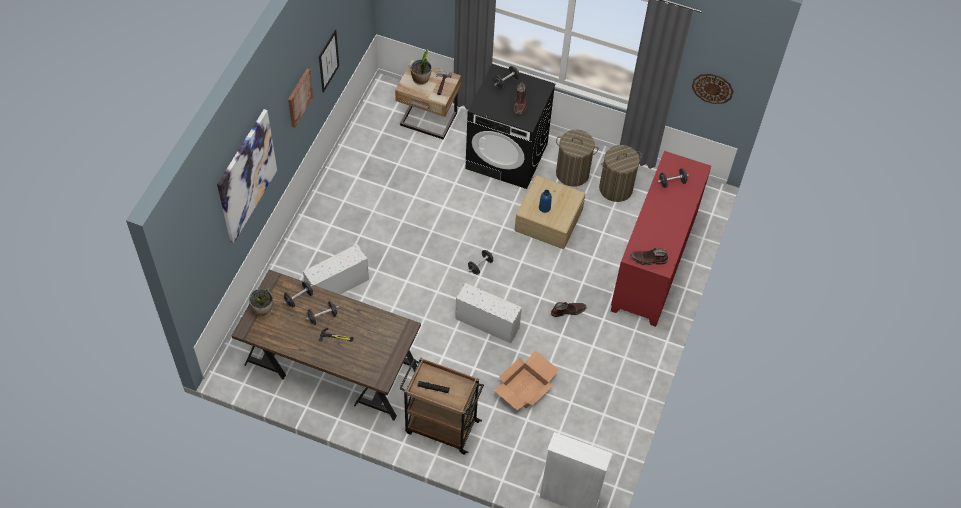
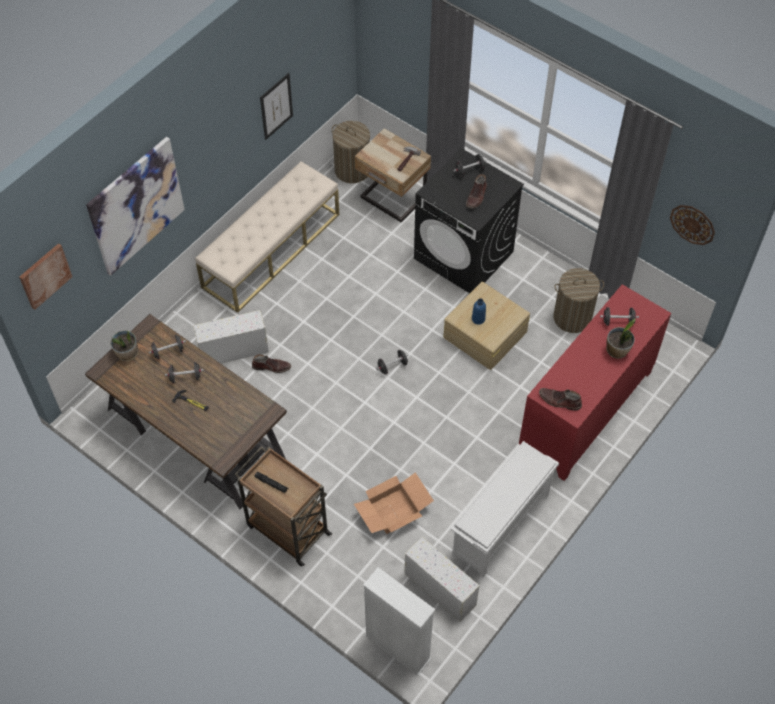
camera: 20 degrees right, 0 degrees up
(299, 97) = (226, 137): picture -> picture (45, 275)
(338, 189) = (271, 250): none -> beige bench
(421, 79) = (386, 150): potted plant -> potted plant (617, 351)
(486, 323) = (376, 429): white storage box -> white storage box (439, 588)
(568, 310) = (471, 438): brown boot -> brown boot (271, 366)
(572, 173) = (529, 290): laundry basket -> laundry basket (352, 170)
(617, 377) = (500, 526): none -> white shoe rack

